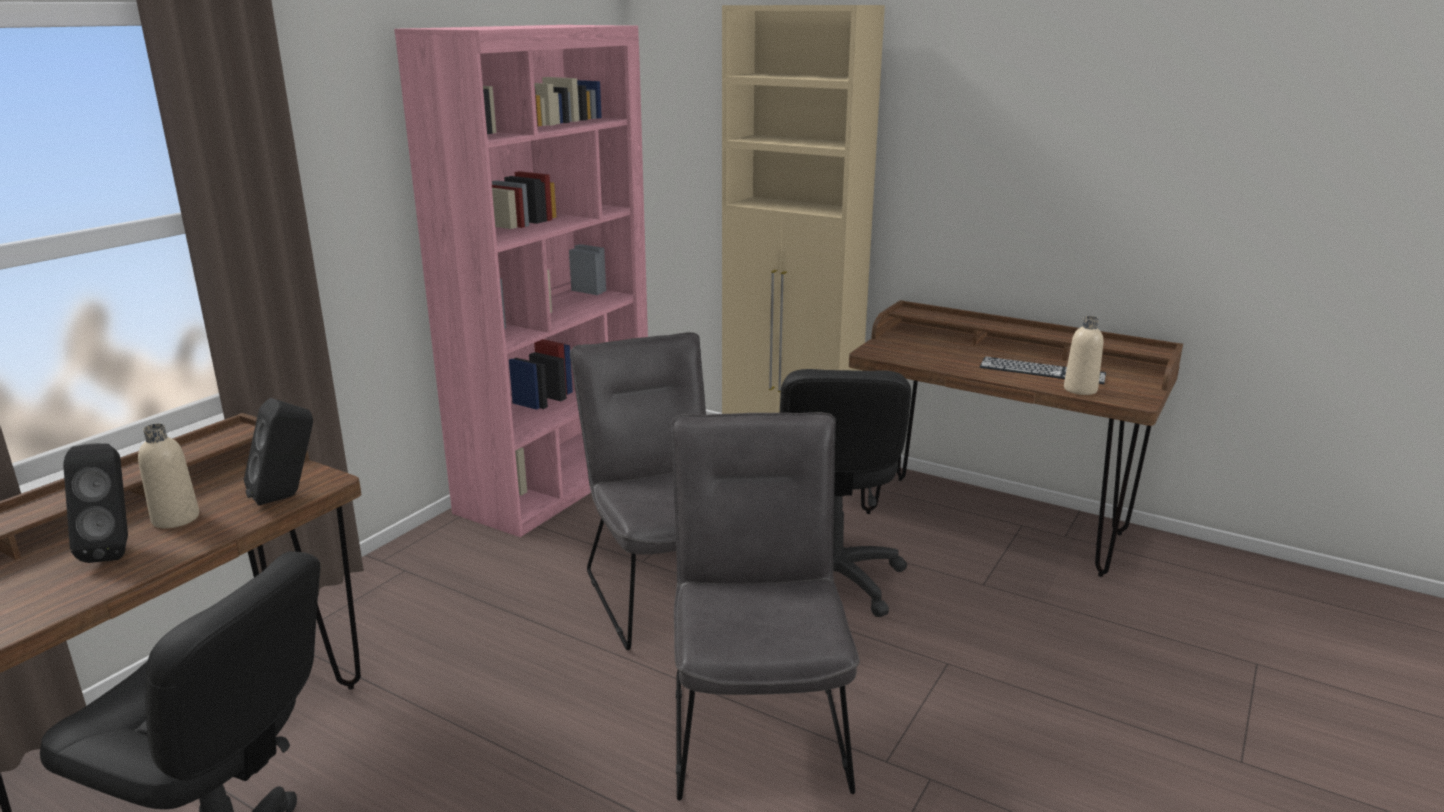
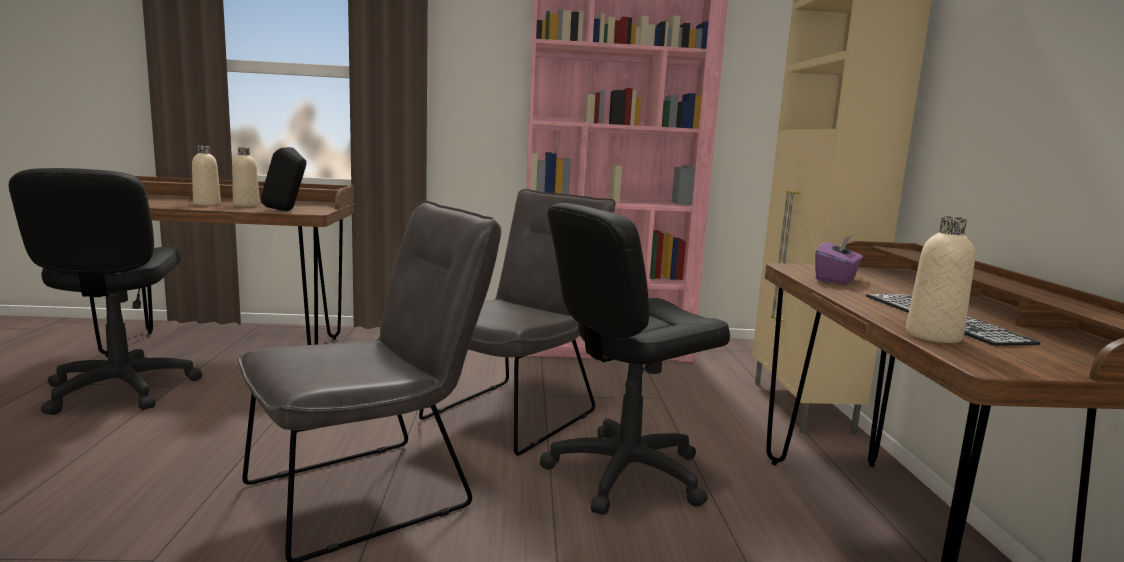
camera: 55 degrees right, 10 degrees down
(116, 549) = (207, 204): black speaker -> beige bottle
(924, 355) = (836, 279): none -> purple tissue box

